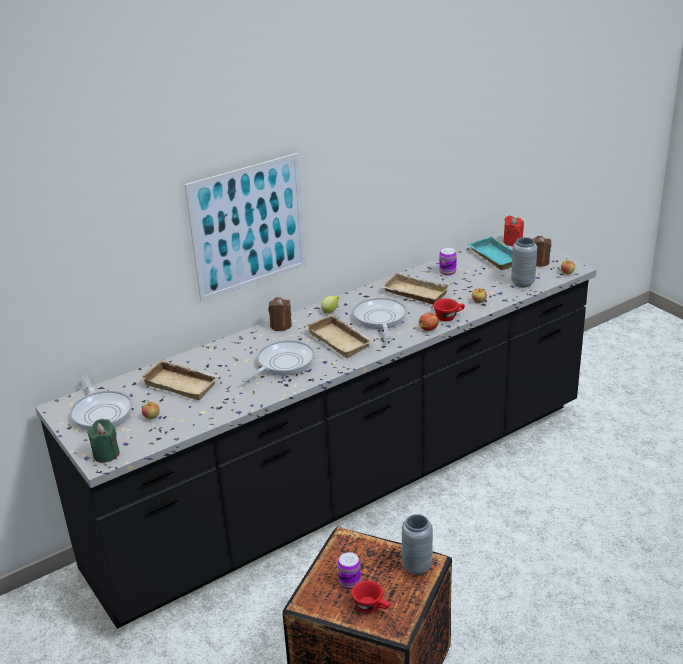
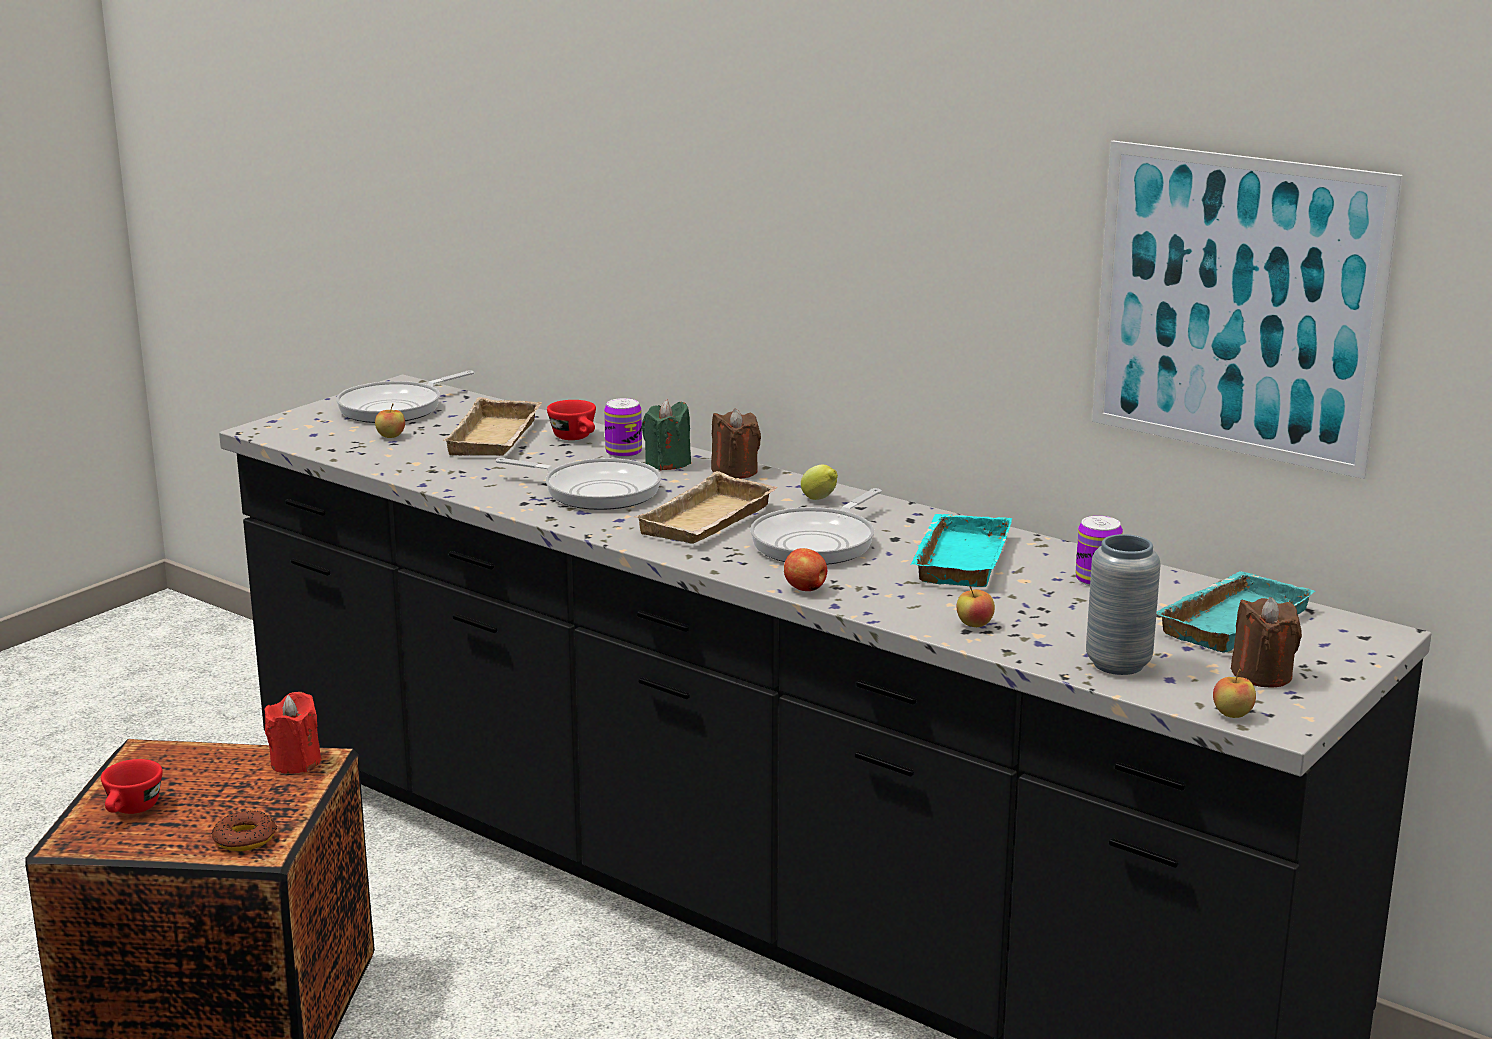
camera: 70 degrees right, 10 degrees down
(106, 454) = (282, 429): green candle -> green candle (667, 463)
(248, 227) = (746, 247): picture -> picture (1237, 306)
(350, 582) = (197, 781): can -> can (623, 452)
(380, 319) = (817, 542): frying pan -> frying pan turned 150 degrees clockwise
(413, 293) = (957, 559): beige tray -> turquoise tray
(417, 566) = (245, 838): grey vase -> donut
(449, 317) = (875, 602): red cup -> red cup (576, 438)
(513, 242) = (1350, 634): red candle -> red candle (295, 762)

